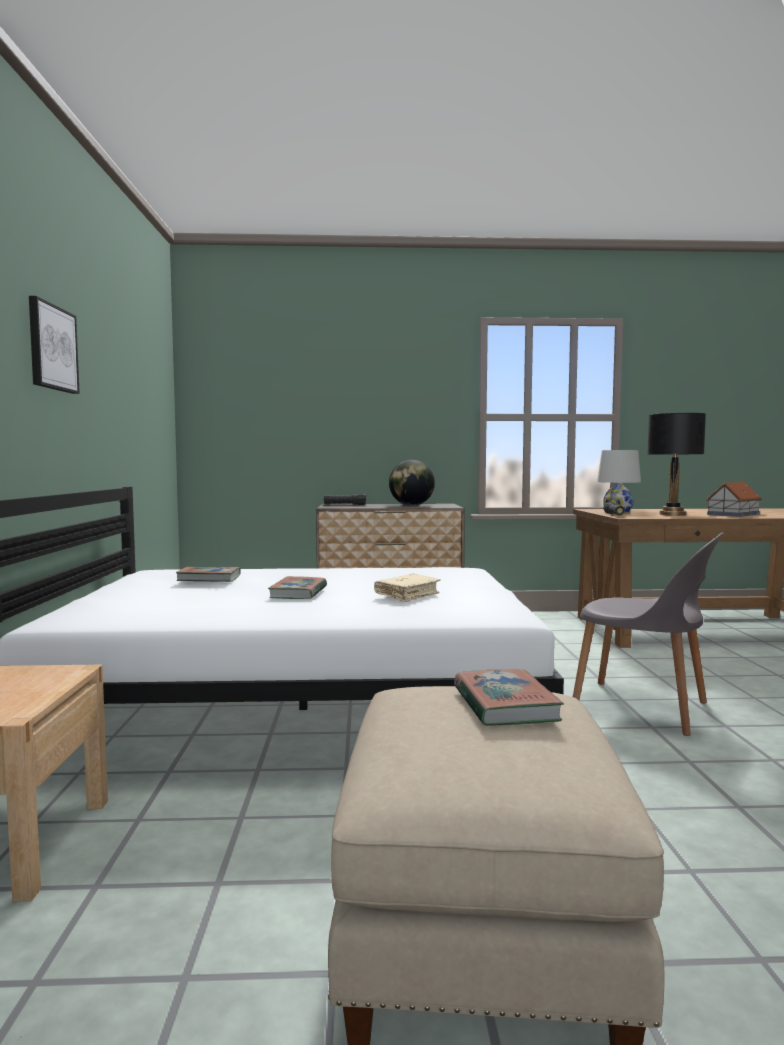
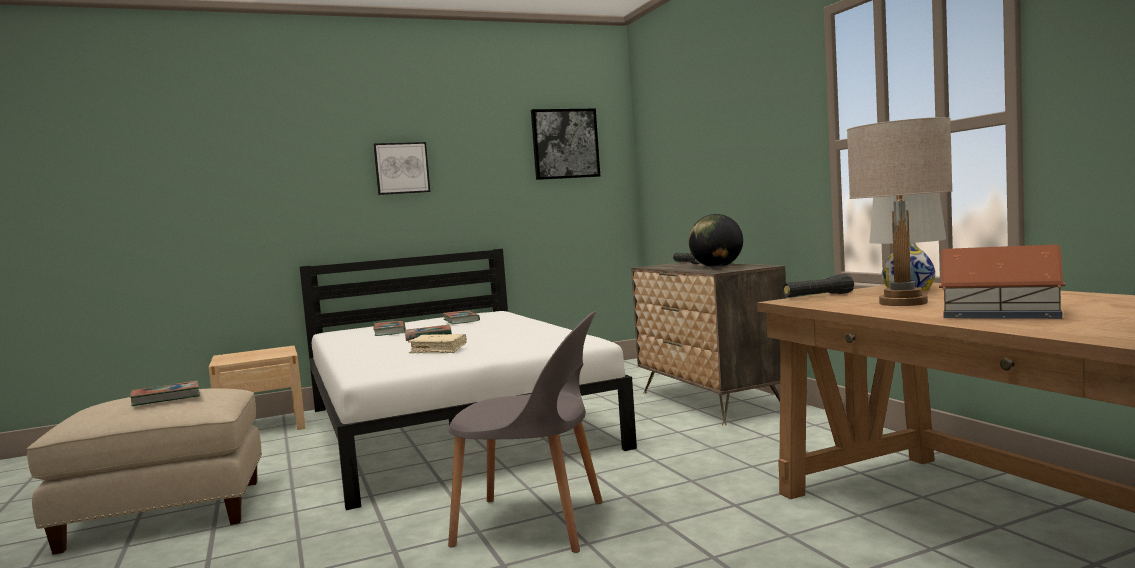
camera: 70 degrees right, 0 degrees up
(148, 362) = (565, 144): none -> picture
(184, 601) = (390, 331): none -> book
(644, 708) = (534, 524): grey chair -> grey chair turned 90 degrees counterclockwise
(672, 514) = (903, 302): black table lamp -> beige table lamp

